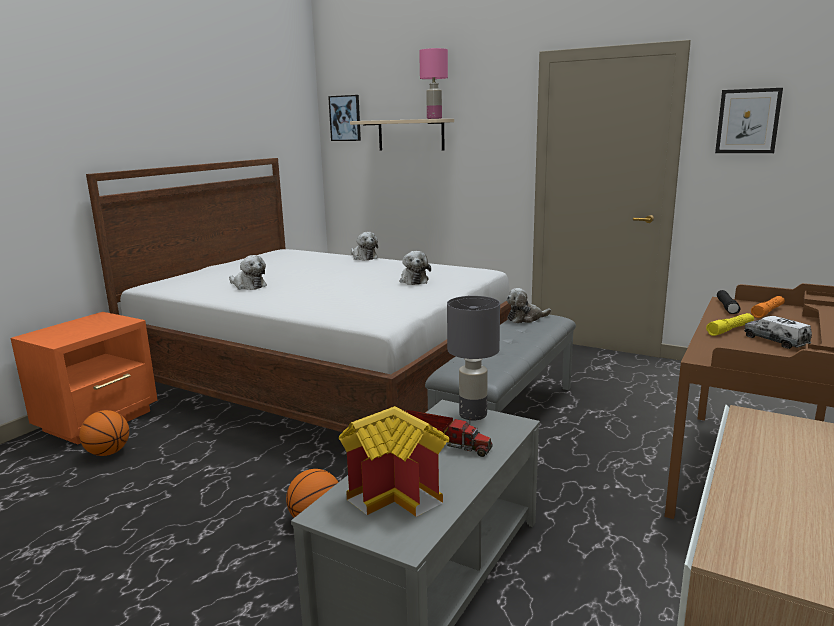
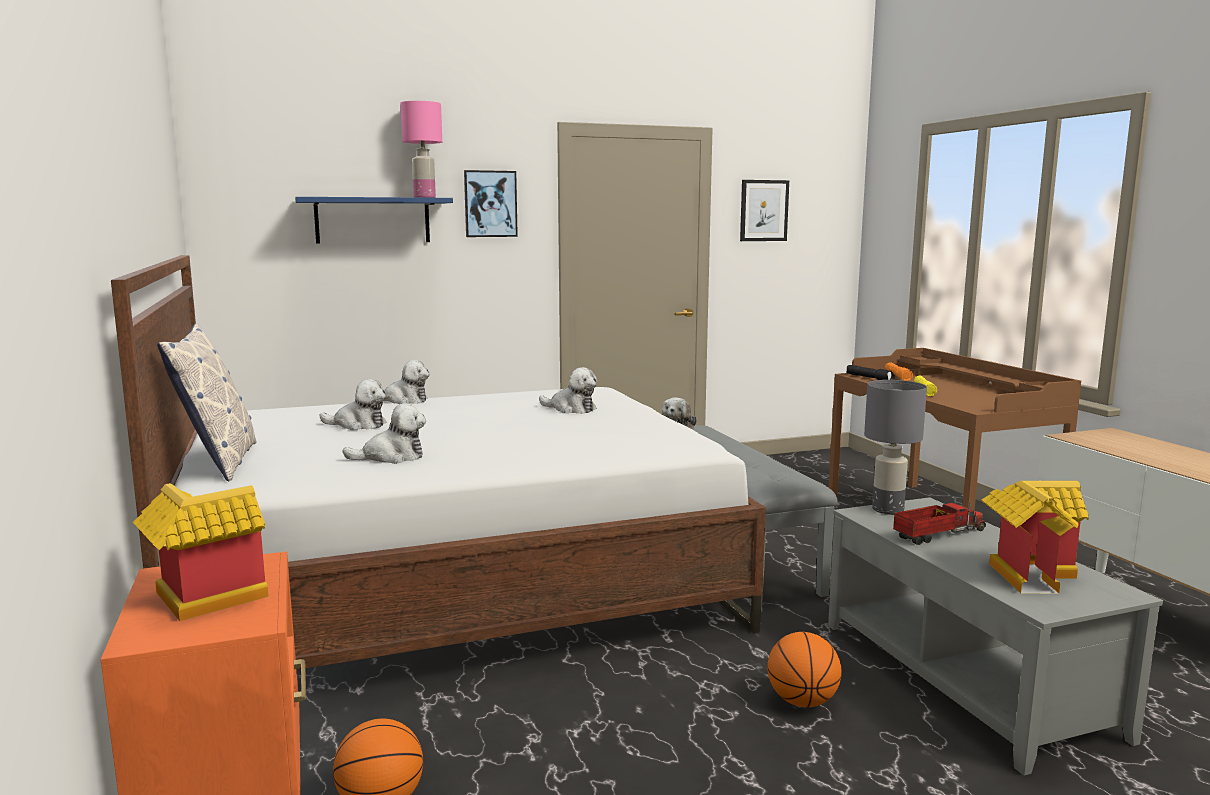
camera: 50 degrees left, 5 degrees down
(75, 329) = (201, 600): none -> toy house
(198, 272) = (218, 462): none -> pillow
(297, 266) = (358, 425): none -> plush toy
(345, 118) = (244, 192): picture -> picture (490, 204)
(411, 135) = (372, 220): beige shelf -> blue shelf
(775, 340) = (964, 391): toy truck -> none

